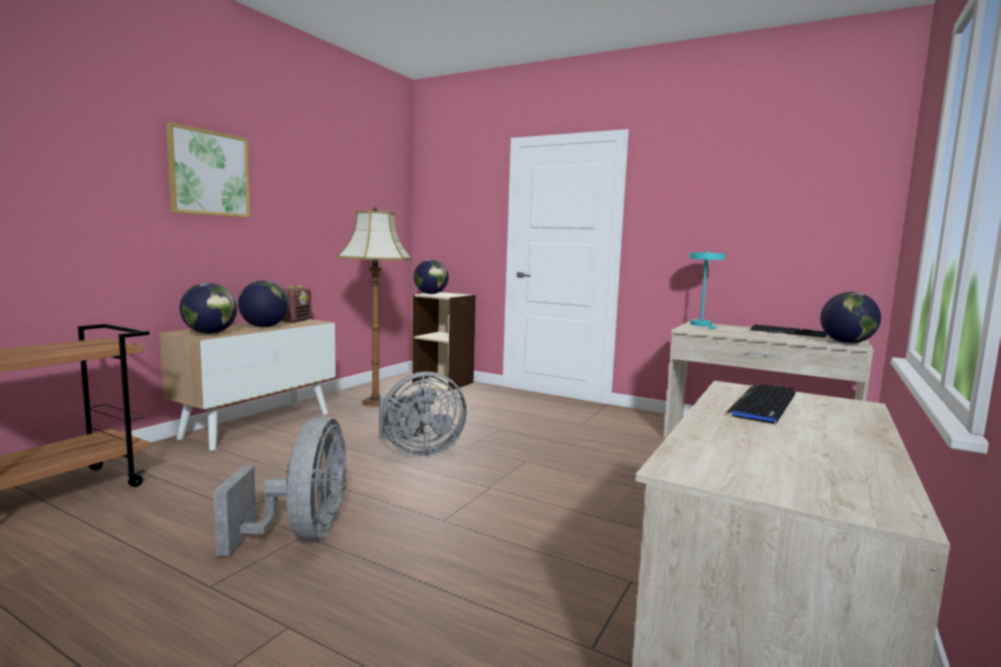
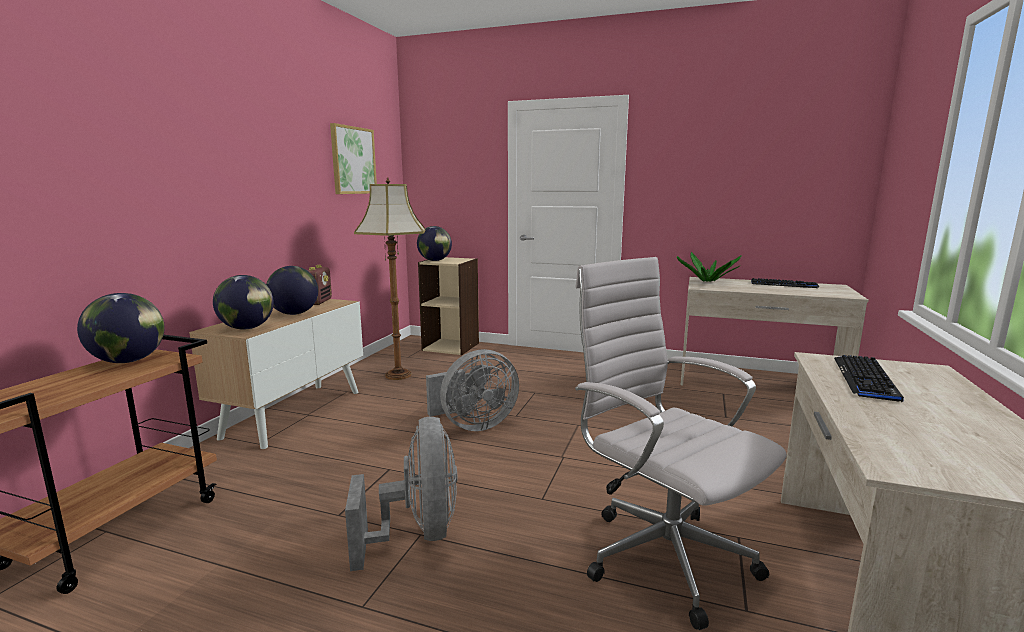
camera: 10 degrees left, 5 degrees up
(209, 173) = (219, 153): picture -> picture (353, 160)
(534, 585) = (661, 554): none -> white office chair
(702, 325) = (707, 281): turquoise table lamp -> potted plant
(847, 343) = (841, 293): globe -> globe (129, 361)

